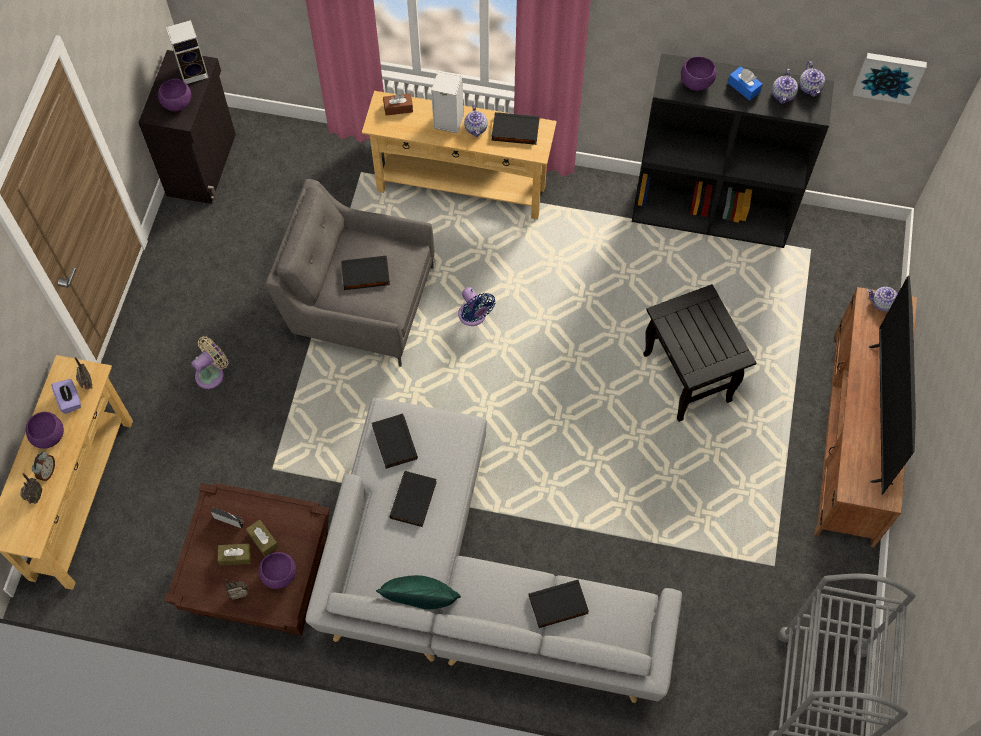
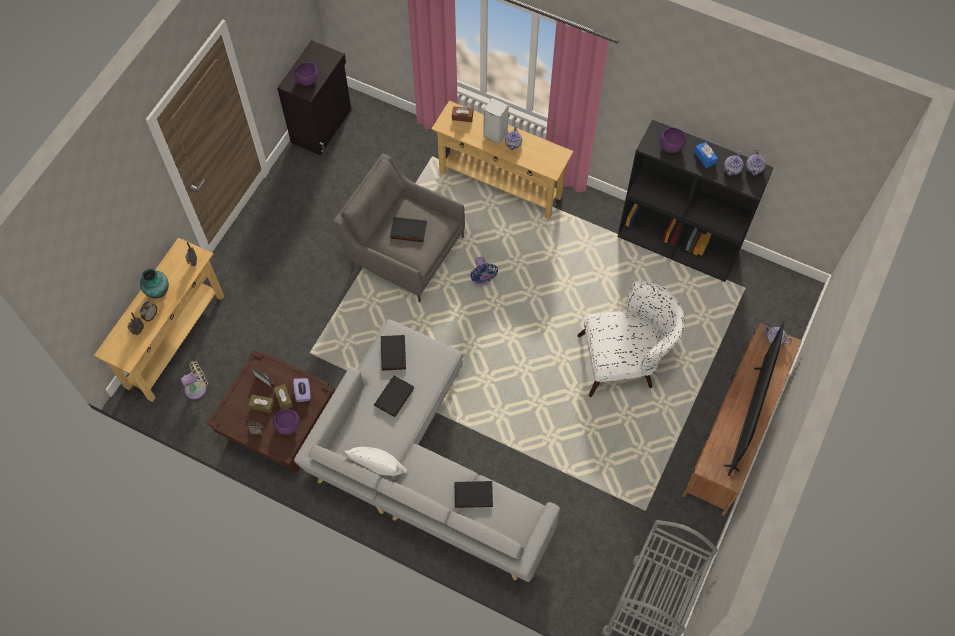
camera: 15 degrees right, 0 degrees up
(48, 436) = (158, 292): purple bowl -> vase
(70, 400) = (179, 271): purple tissue box -> purple tissue box (303, 393)
(194, 71) = (325, 60): speaker -> none
(212, 374) = (287, 276): beige fan -> beige fan (198, 388)
(421, 601) = (379, 468): green pillow -> white pillow
(515, 131) = (540, 152): black book -> none
(688, 379) = (624, 361): black side table -> white armchair
(889, 76) = (814, 173): picture -> none

